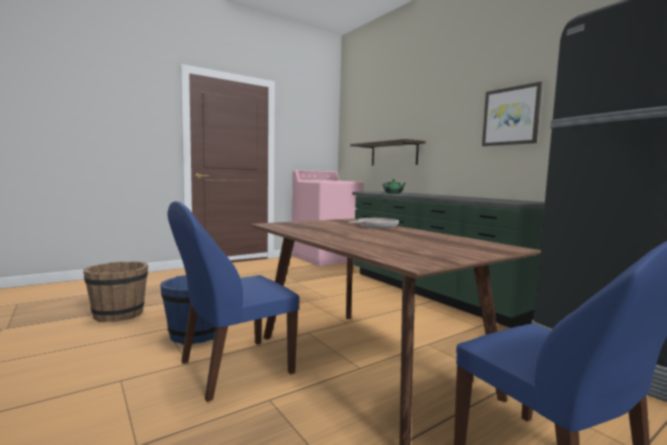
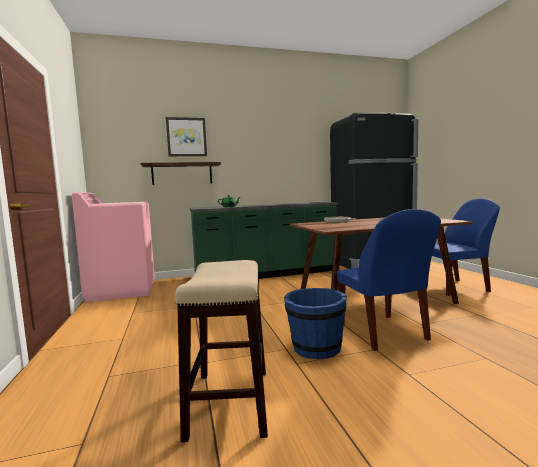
camera: 70 degrees left, 0 degrees up
(118, 314) = (229, 401): brown bucket -> stool
(511, 116) = (284, 152): picture -> picture (186, 137)

